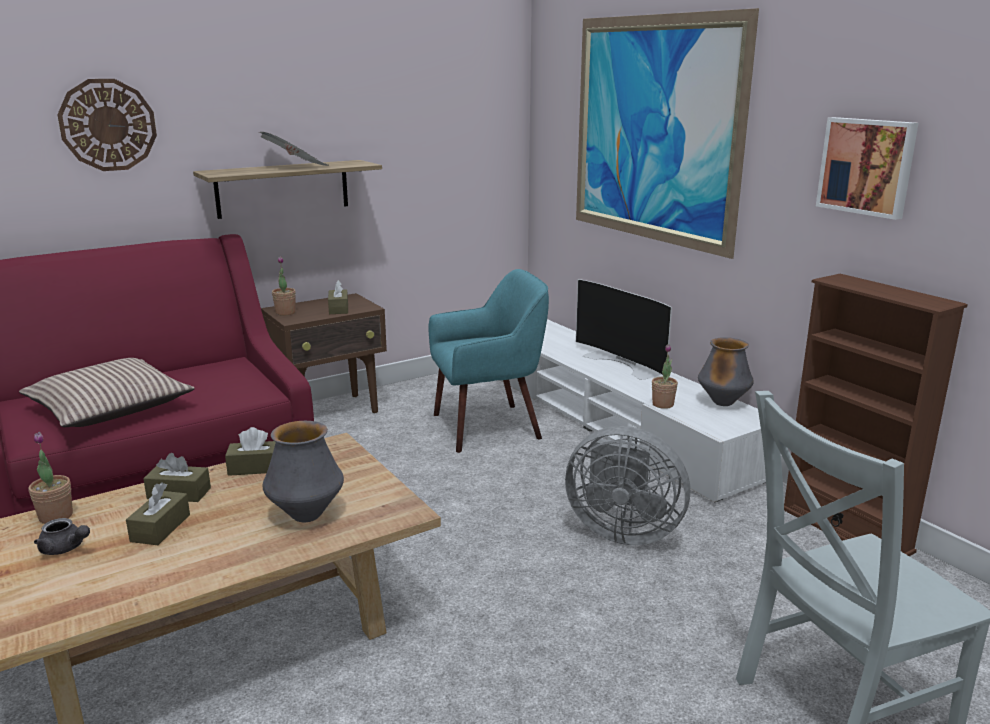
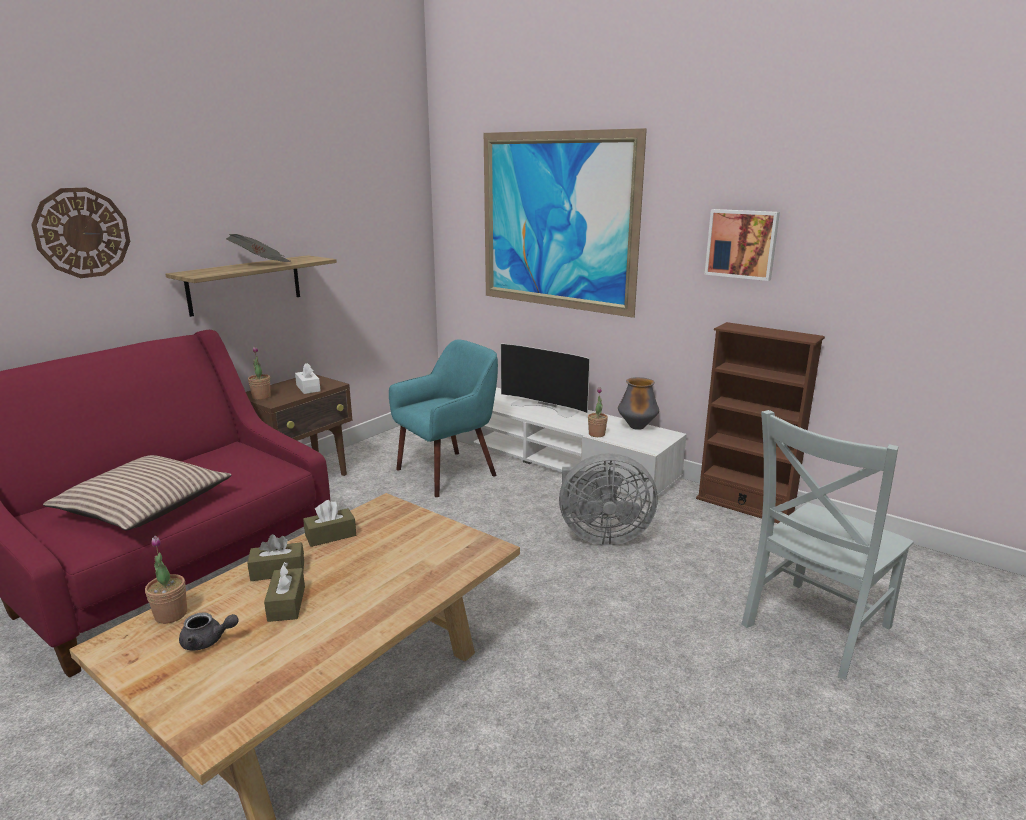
camera: 20 degrees left, 0 degrees up
(306, 515) = (410, 567): vase -> none
(338, 309) = (308, 388): brown tissue box -> white tissue box

